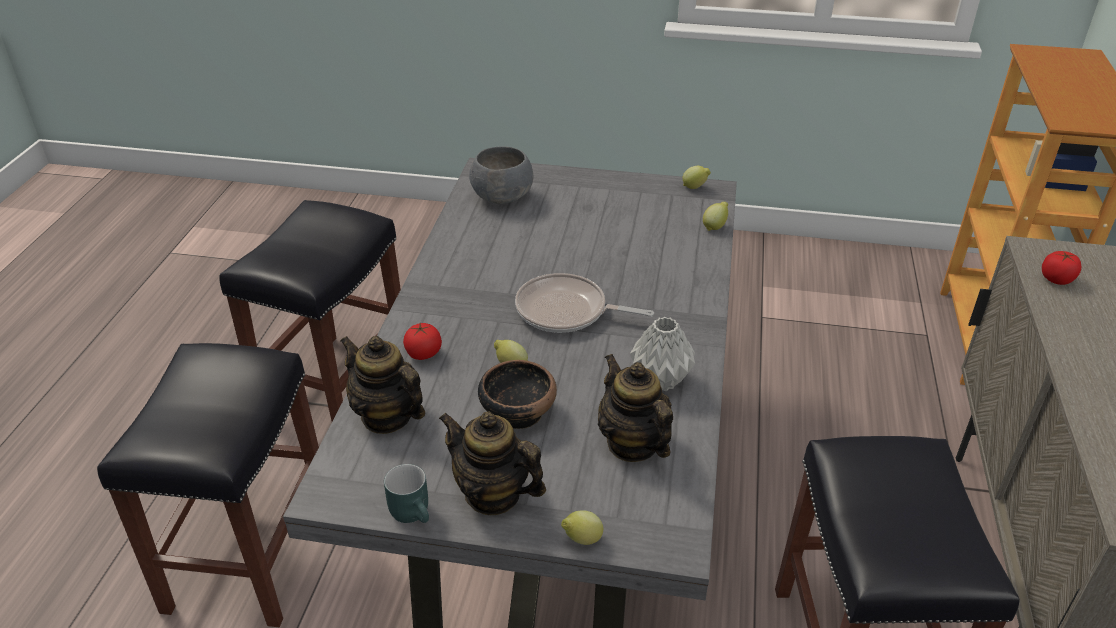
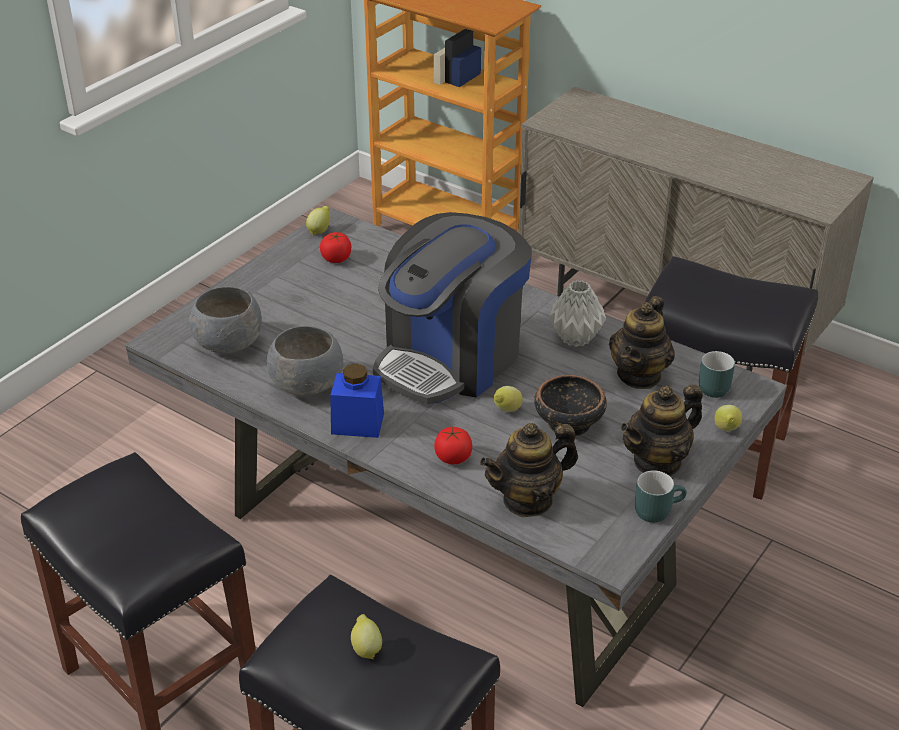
camera: 65 degrees left, 0 degrees up
(439, 288) = (357, 423): none -> blue jar
(476, 249) = (308, 384): none -> grey bowl
(566, 311) = (451, 358): frying pan -> coffee machine
(632, 444) = (639, 375): teapot -> teapot turned 60 degrees counterclockwise
(658, 510) = (714, 385): none -> turquoise mug
(715, 227) = (390, 242): lemon -> lemon (366, 648)
(1056, 279) = (587, 129): tomato -> tomato (336, 258)

